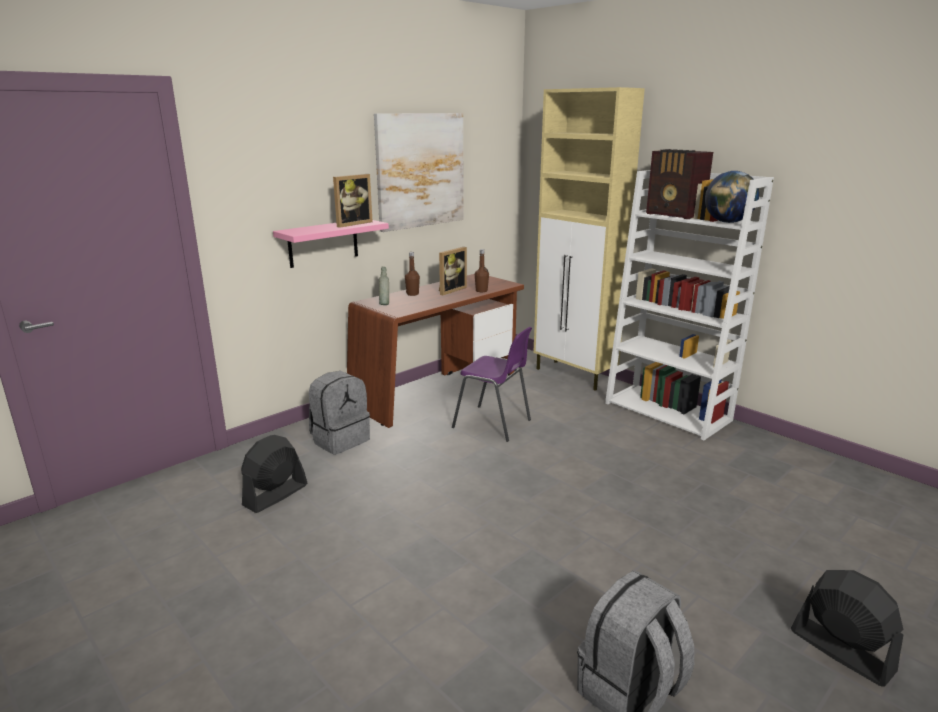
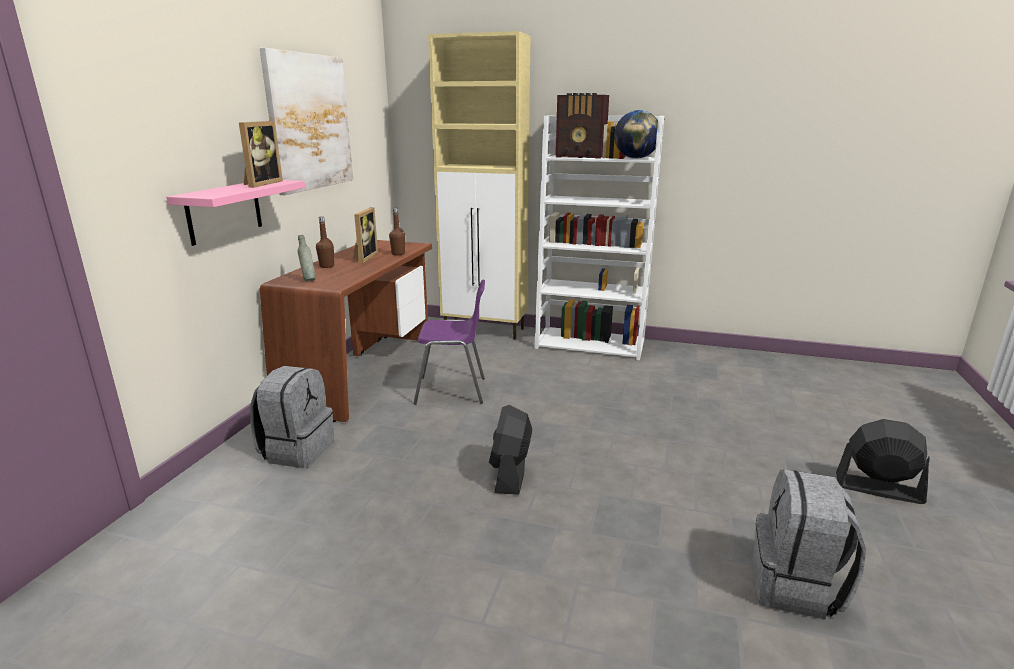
camera: 30 degrees left, 0 degrees up
(275, 495) = (270, 536): black fan -> black fan (510, 473)

